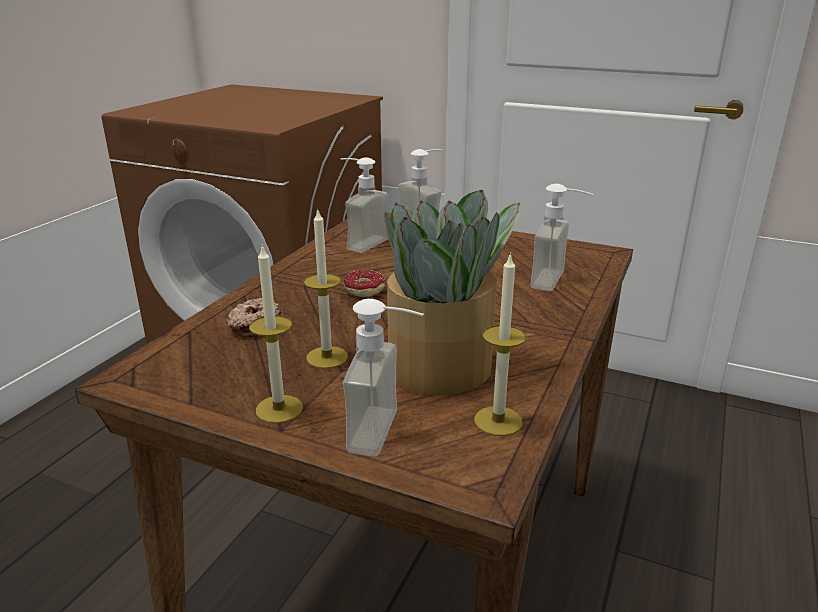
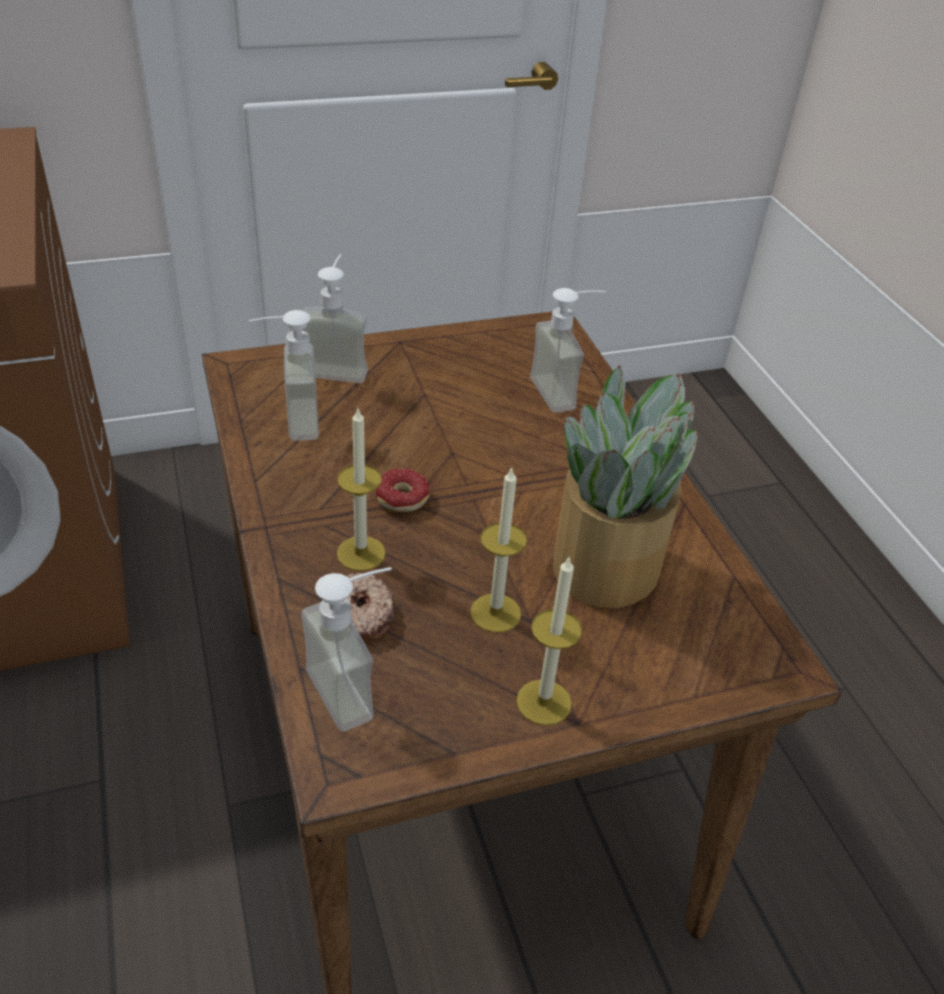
camera: 45 degrees left, 15 degrees up
(389, 433) = (663, 665): soap dispenser -> soap dispenser (356, 687)
(498, 421) = (718, 597): candle -> candle (361, 553)

